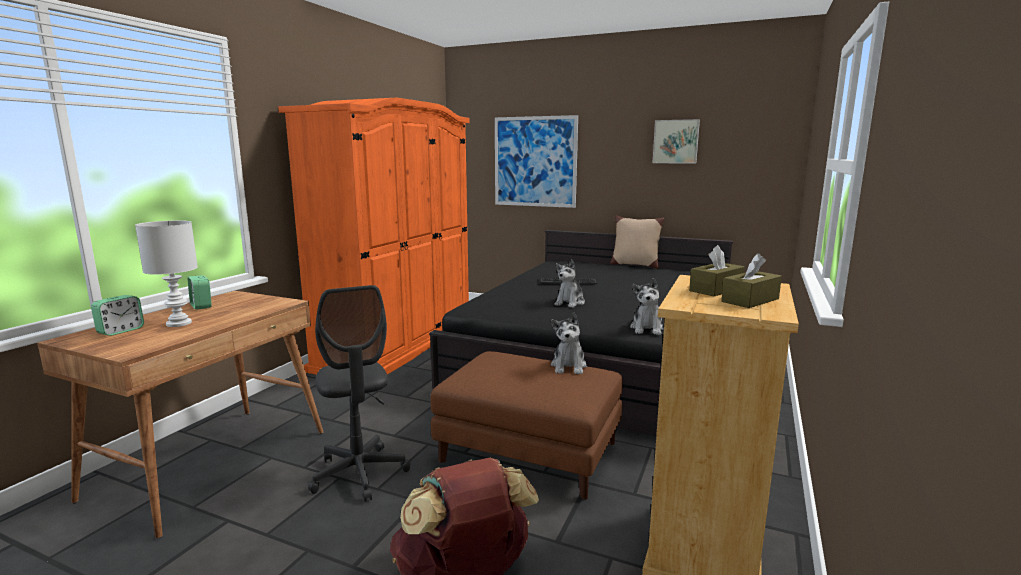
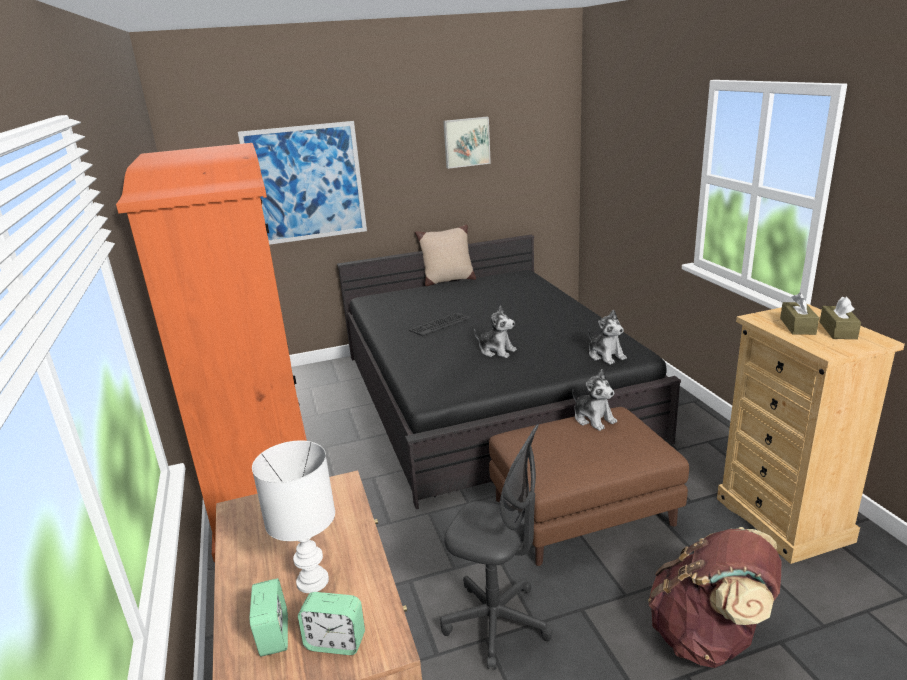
camera: 40 degrees left, 10 degrees up
(201, 306) = (253, 546): alarm clock -> alarm clock (335, 642)
(570, 303) = (496, 351): plush toy -> plush toy turned 45 degrees counterclockwise

